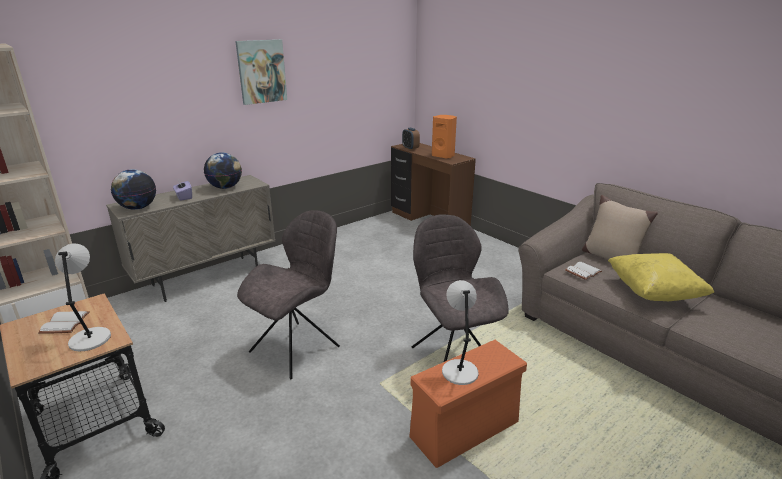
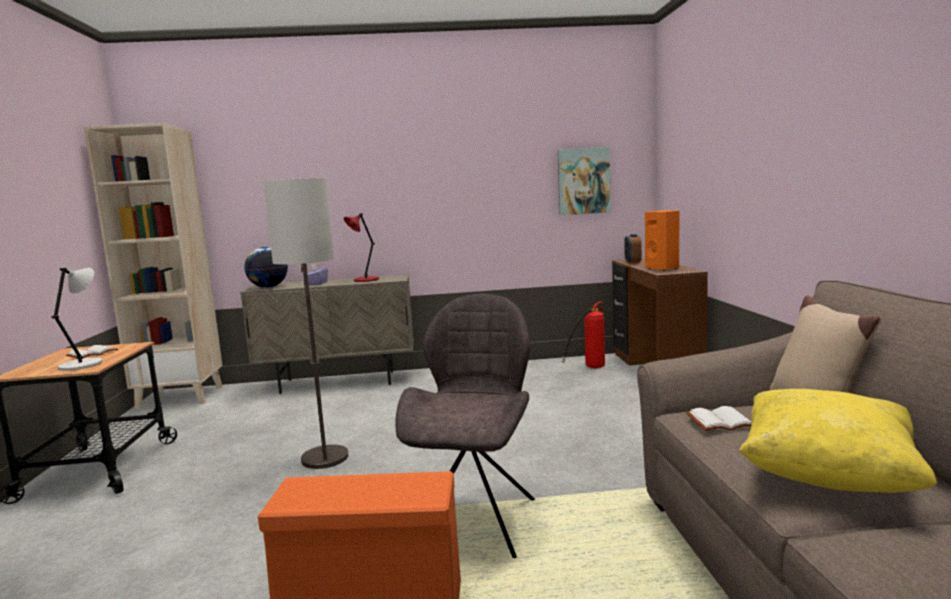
camera: 35 degrees right, 15 degrees down
(225, 187) = (365, 280): globe -> red table lamp
(261, 71) = (429, 159): picture -> picture (583, 181)
(297, 348) = (325, 458): grey chair -> floor lamp
(388, 227) = (588, 368): none -> fire extinguisher
(459, 371) = (343, 489): grey table lamp -> none

